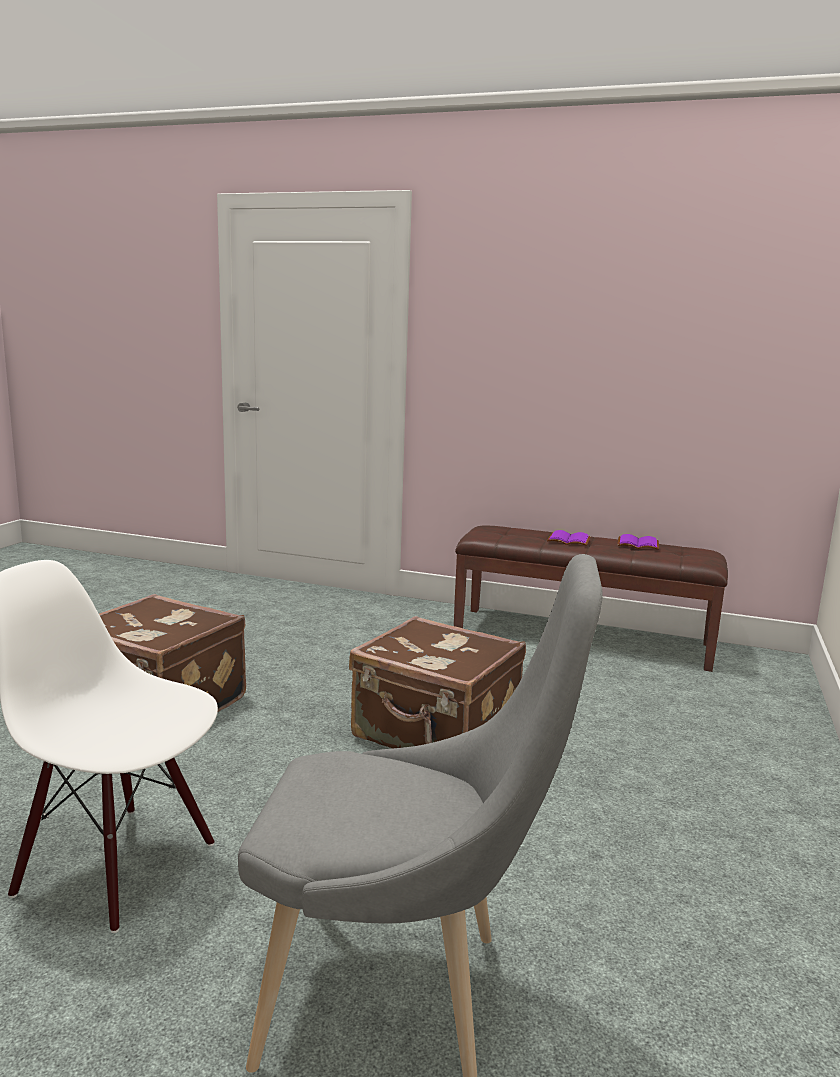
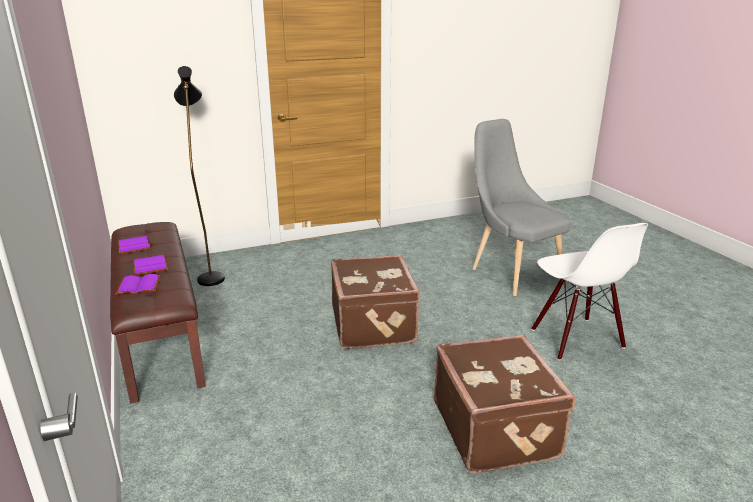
camera: 130 degrees left, 10 degrees up
(527, 533) = (140, 285): none -> purple book
(728, 691) = (210, 275): none -> black floor lamp

